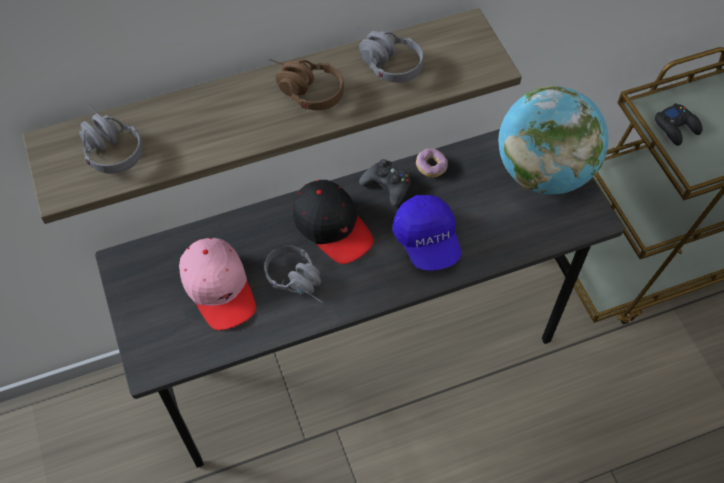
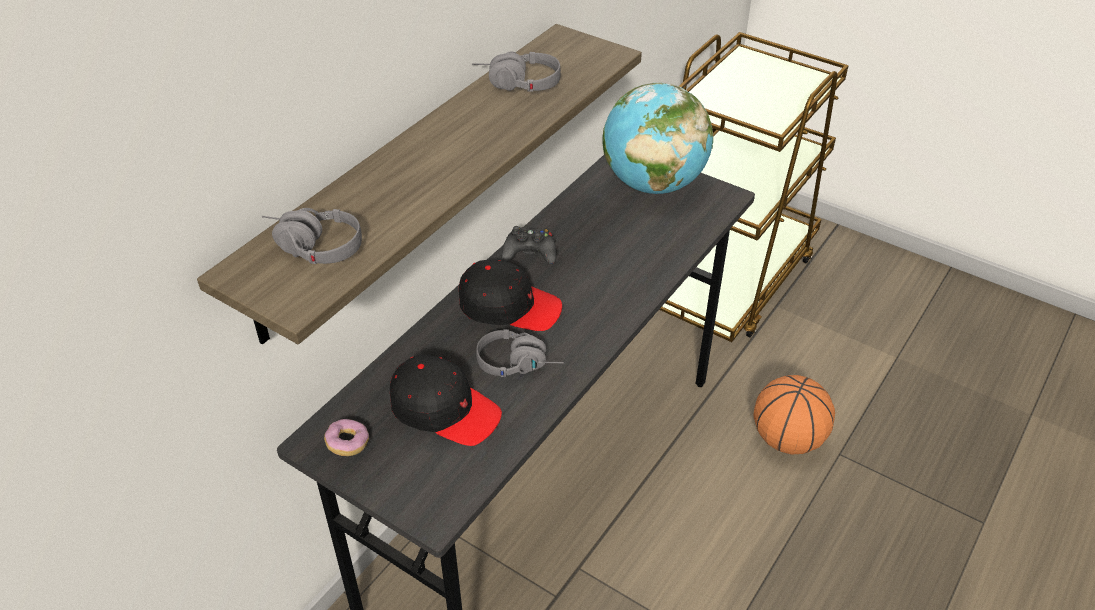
camera: 35 degrees left, 15 degrees down
(219, 288) = (444, 409): pink cap -> black cap
(303, 91) = (464, 130): brown headphones -> none
(427, 241) = (606, 276): blue cap -> none
(431, 167) = (555, 222): donut -> donut (348, 444)
(577, 431) = (787, 439): none -> basketball
(677, 128) = (727, 107): black game controller -> none

